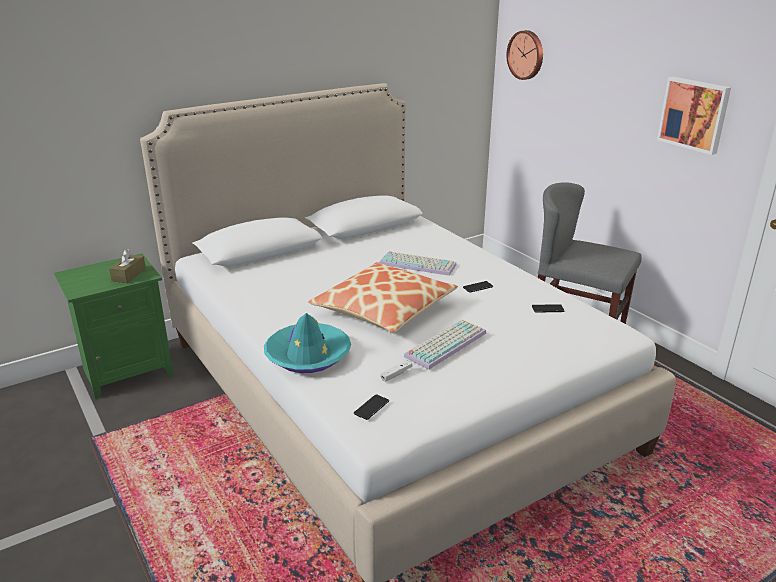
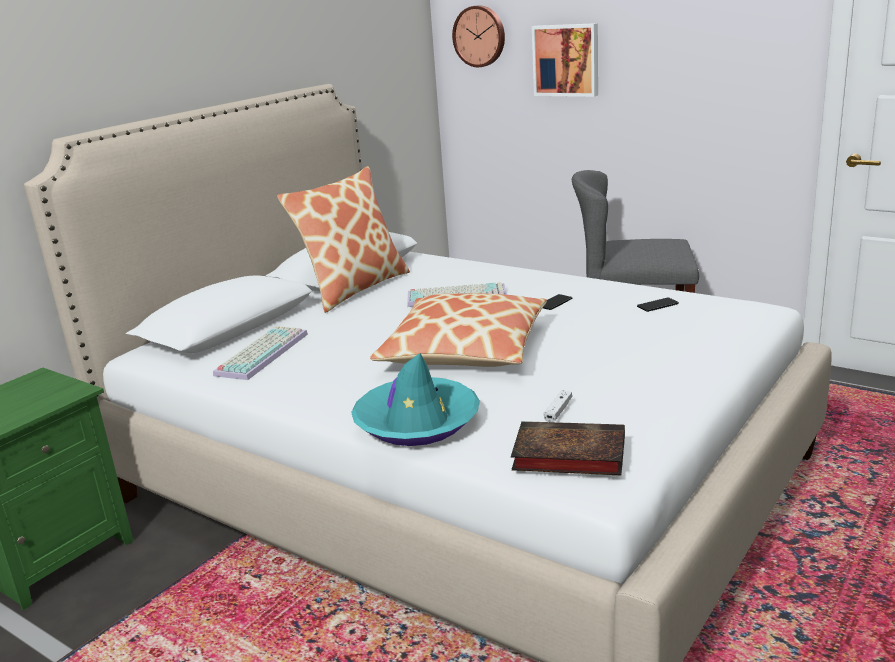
camera: 20 degrees left, 5 degrees down
(129, 275) = (46, 397): brown tissue box -> none
(358, 240) = (354, 289): none -> pillow
(371, 407) = (566, 455): phone -> book
(445, 343) = (582, 364): keyboard -> keyboard (261, 353)
(694, 114) = (724, 59): picture -> picture (566, 60)

